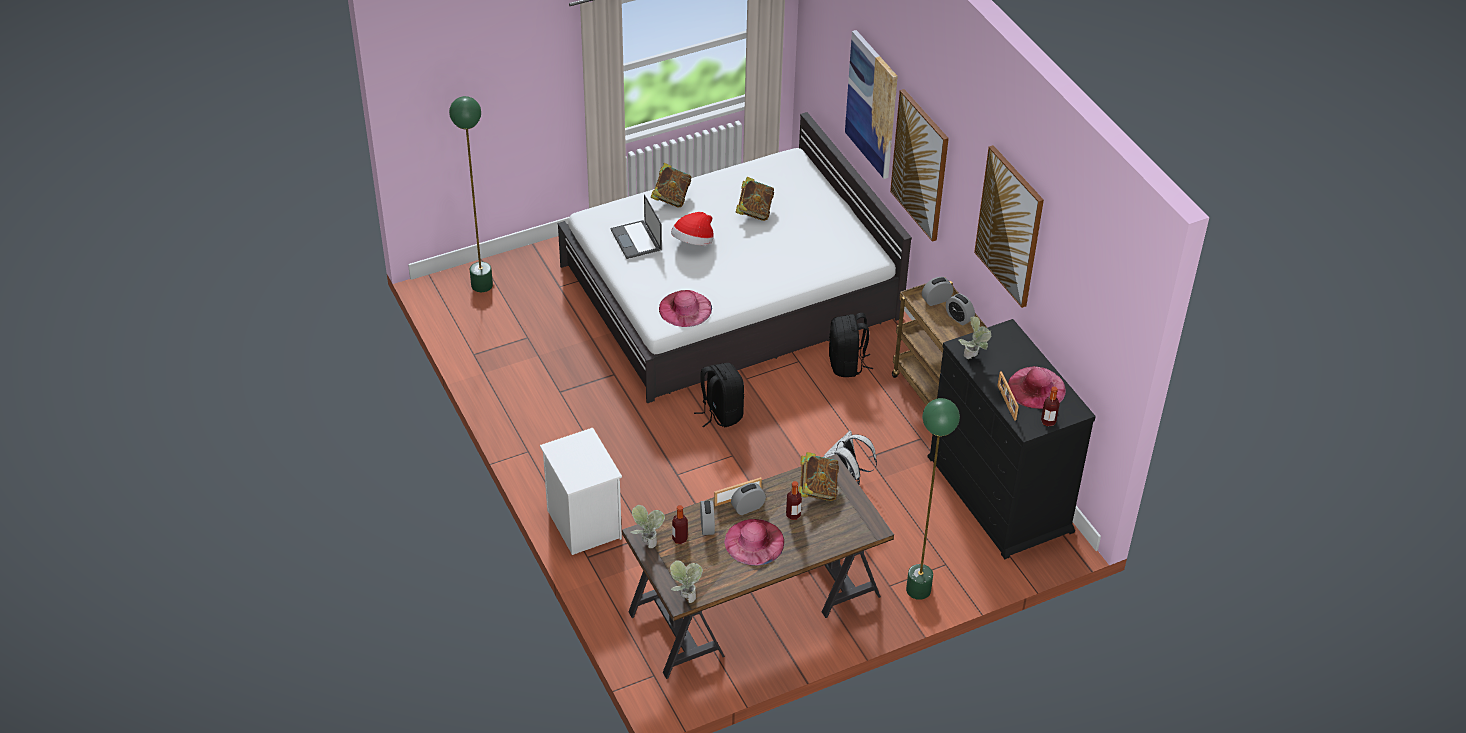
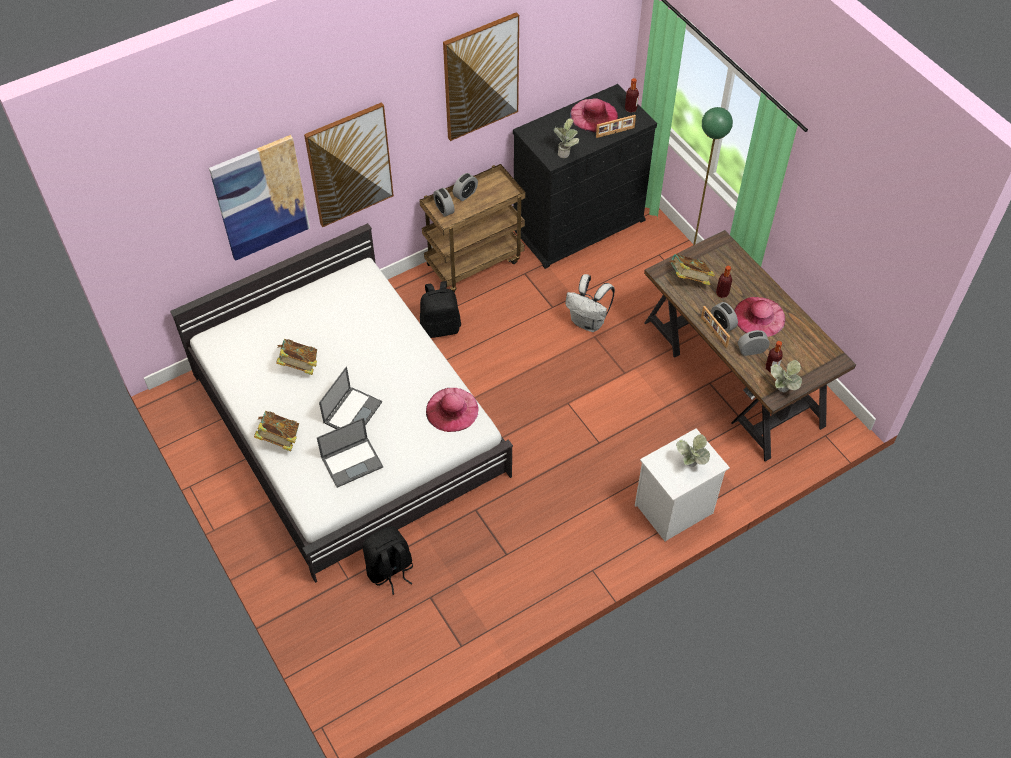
camera: 95 degrees left, 10 degrees up
(482, 285) = (350, 658): green floor lamp -> none
(684, 596) = (832, 358): potted plant -> potted plant (689, 466)
(693, 243) = (353, 412): hat -> laptop
(720, 413) = (516, 416): black backpack -> black backpack (390, 570)

